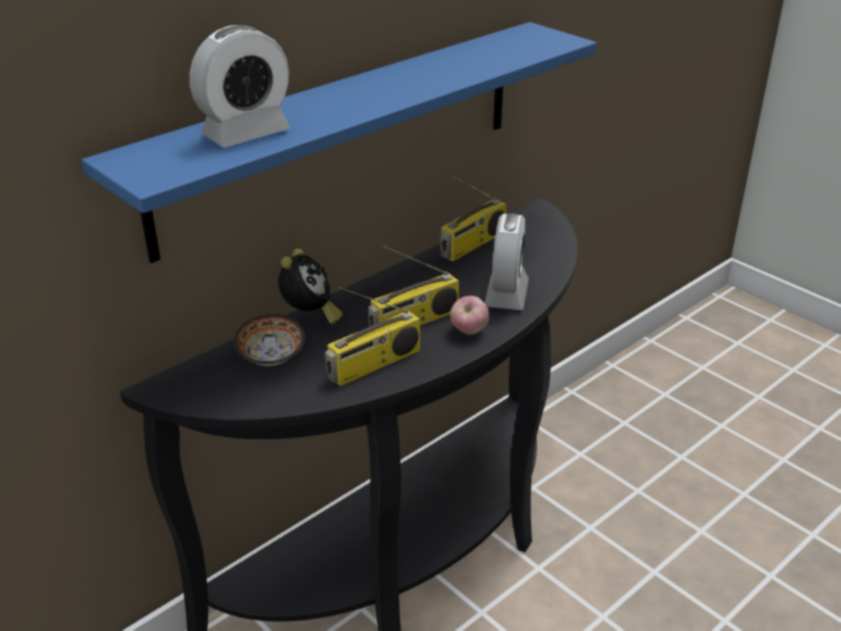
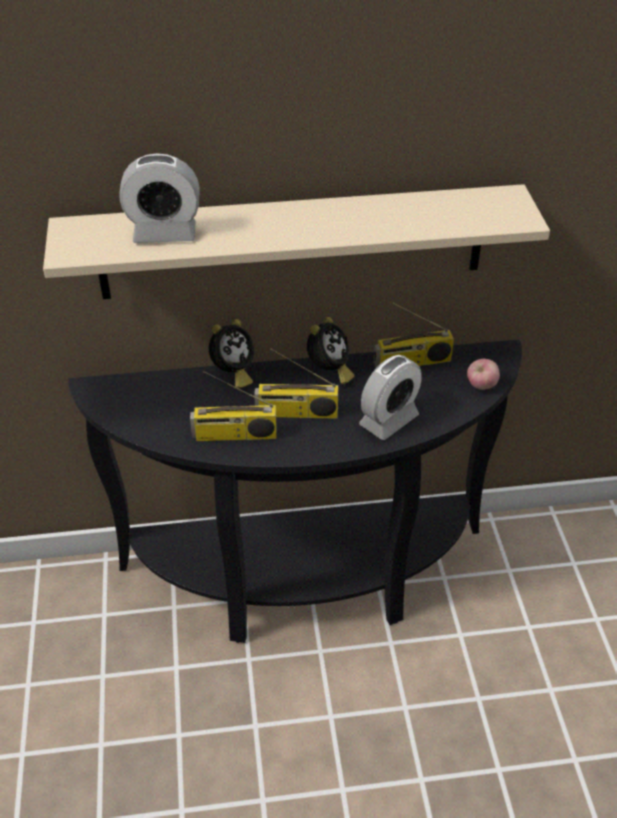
camera: 35 degrees right, 10 degrees up
(273, 356) = (178, 395): bowl -> none
(343, 134) = (292, 242): blue shelf -> beige shelf
(405, 278) = (329, 371): none -> alarm clock
(469, 331) = (326, 440): apple -> apple (481, 386)

